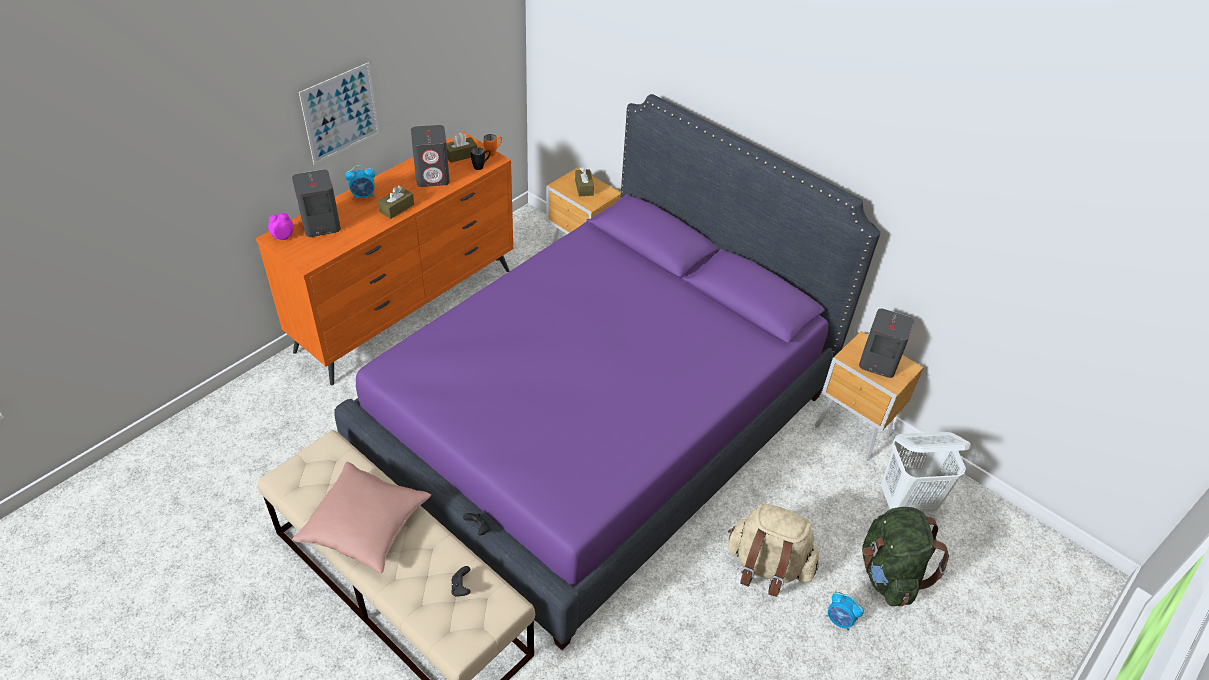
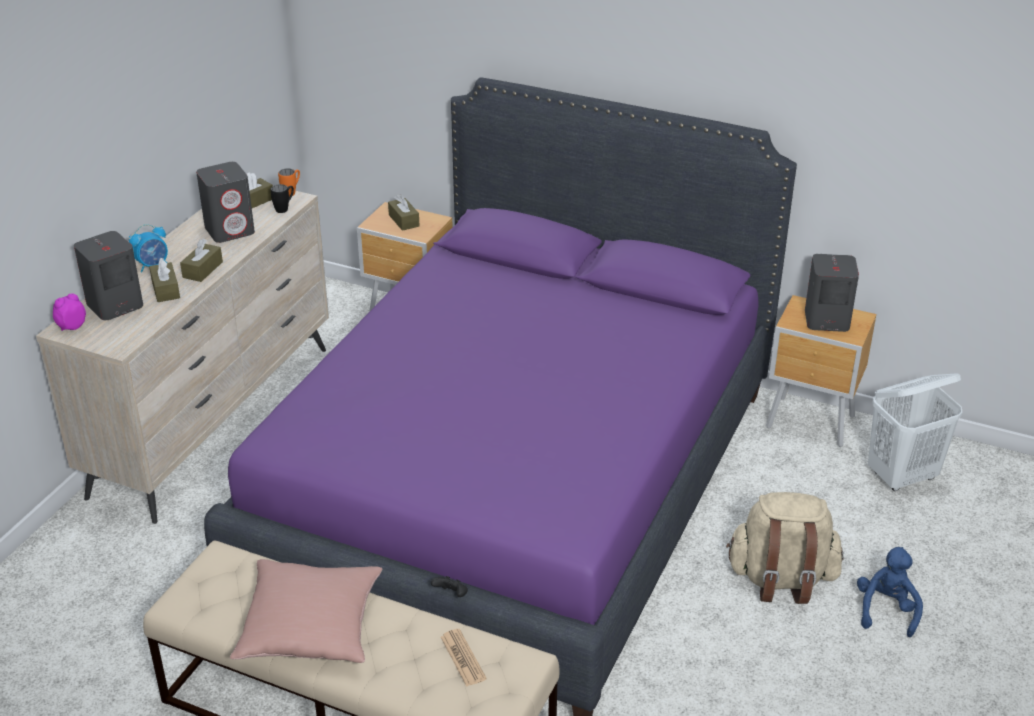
camera: 15 degrees left, 10 degrees down
(340, 113) = (113, 162): picture -> none
(362, 219) = (165, 289): none -> brown tissue box
(408, 309) = (215, 419): orange dresser -> beige dresser
(461, 587) = (463, 658): black game controller -> newspaper
(839, 620) = (886, 610): alarm clock -> blue plush toy
(889, 574) = (917, 551): green backpack -> none

